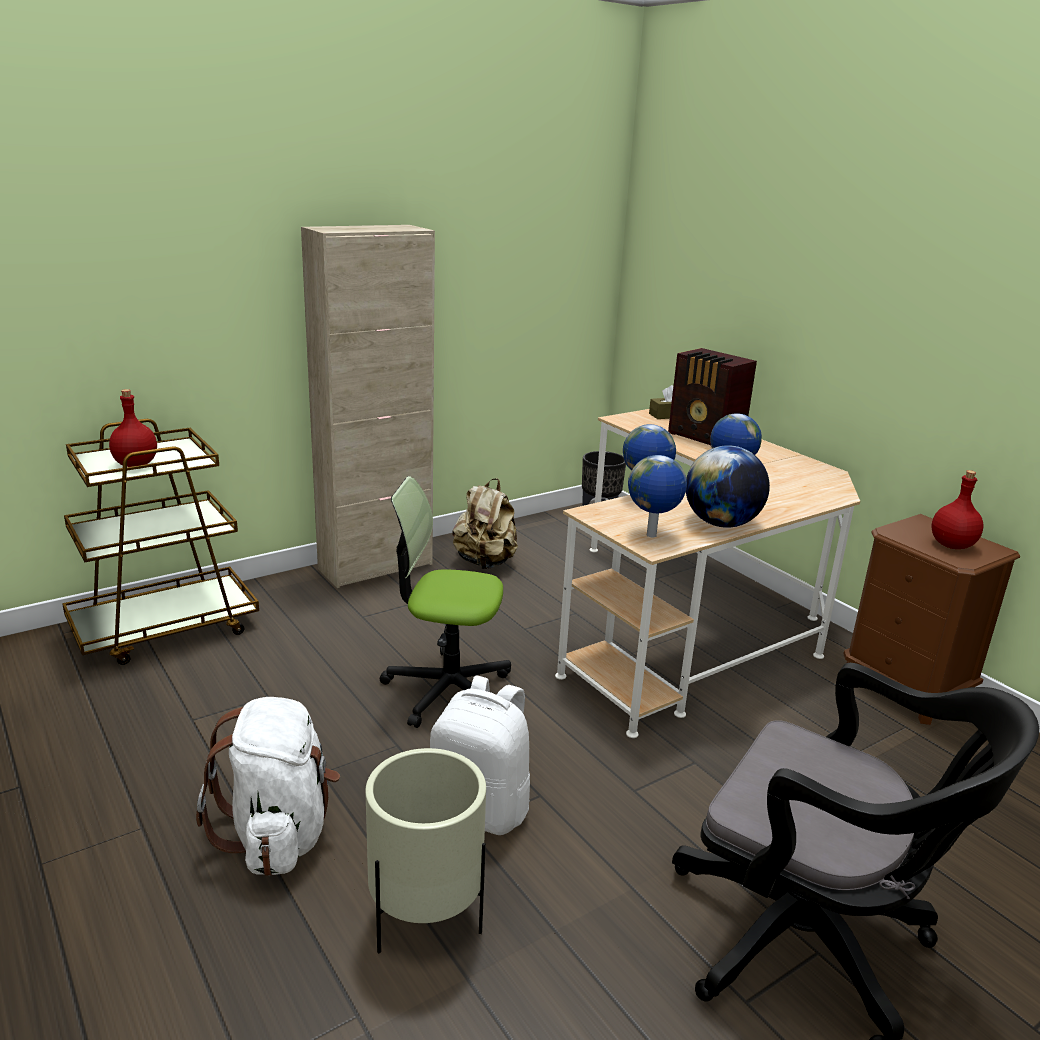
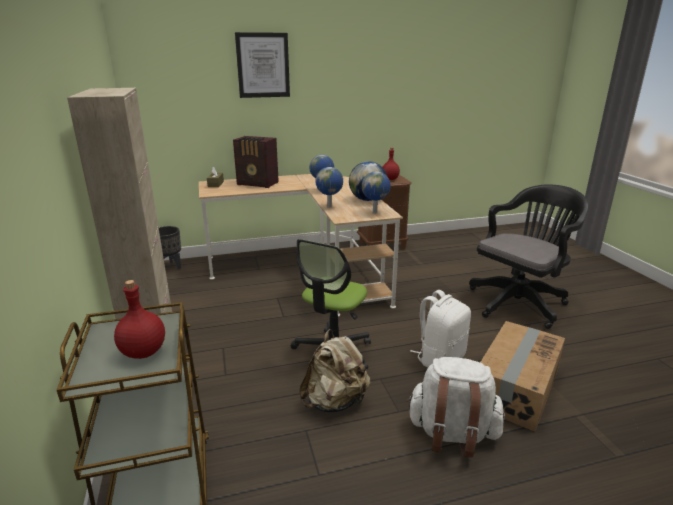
camera: 70 degrees left, 0 degrees up
(425, 918) = (514, 387): beige planter -> cardboard box
(485, 562) = (192, 314): beige backpack -> beige backpack (335, 402)
(706, 438) = (258, 184): radio -> radio turned 45 degrees clockwise
(799, 232) = (263, 65): none -> picture

